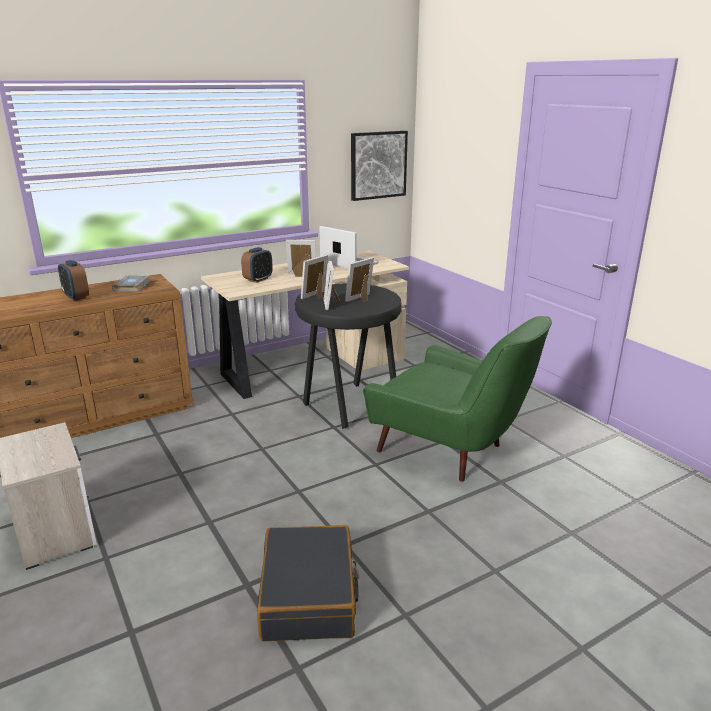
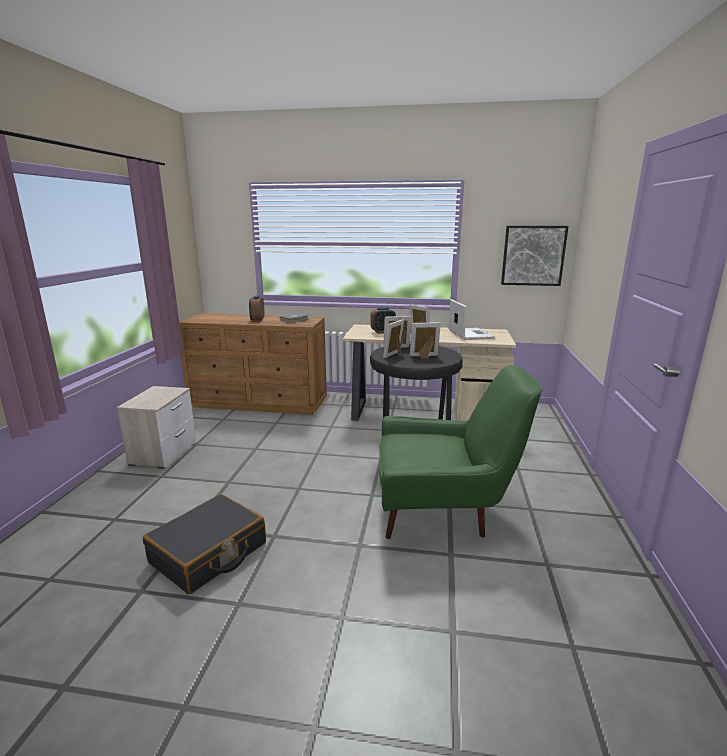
camera: 40 degrees right, 5 degrees down
(450, 451) = (443, 511): green armchair -> green armchair turned 75 degrees counterclockwise

